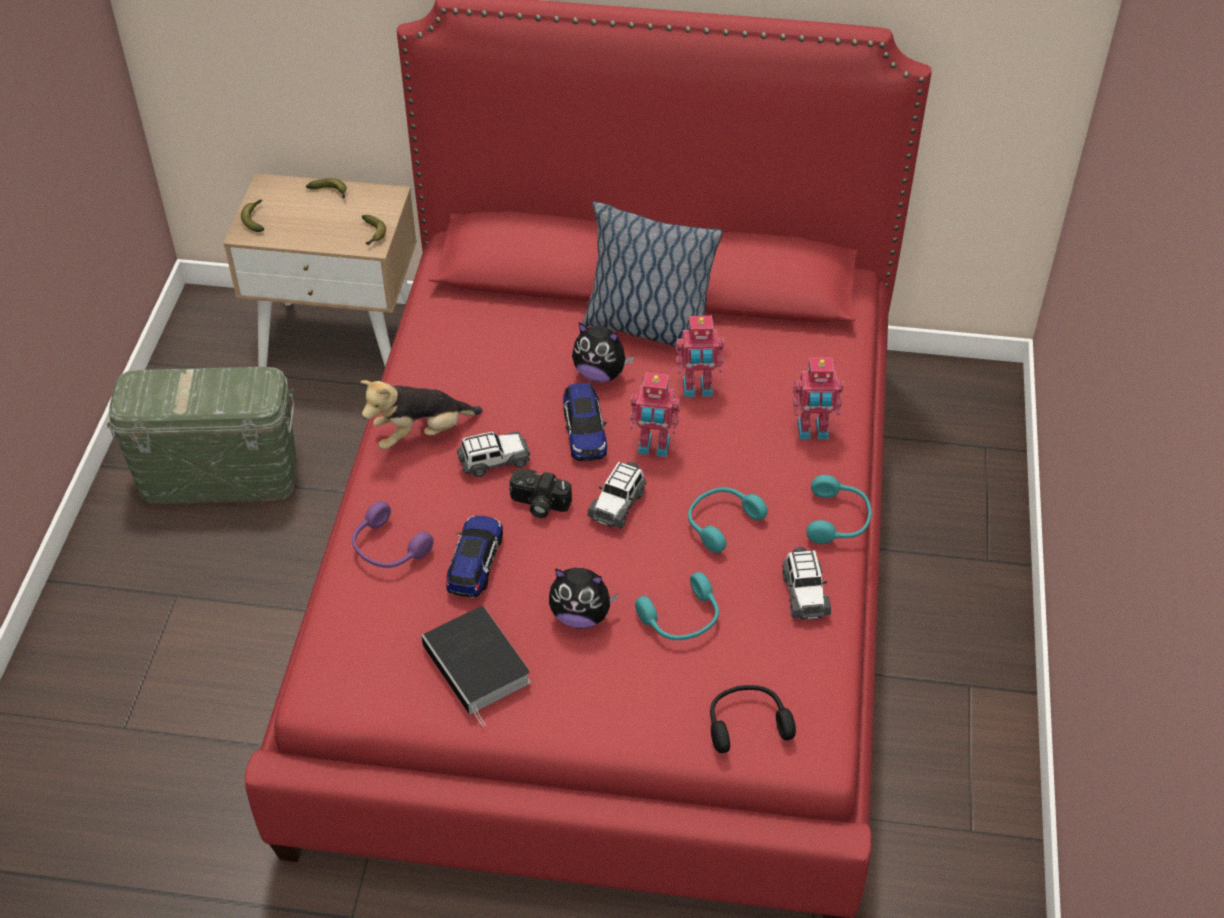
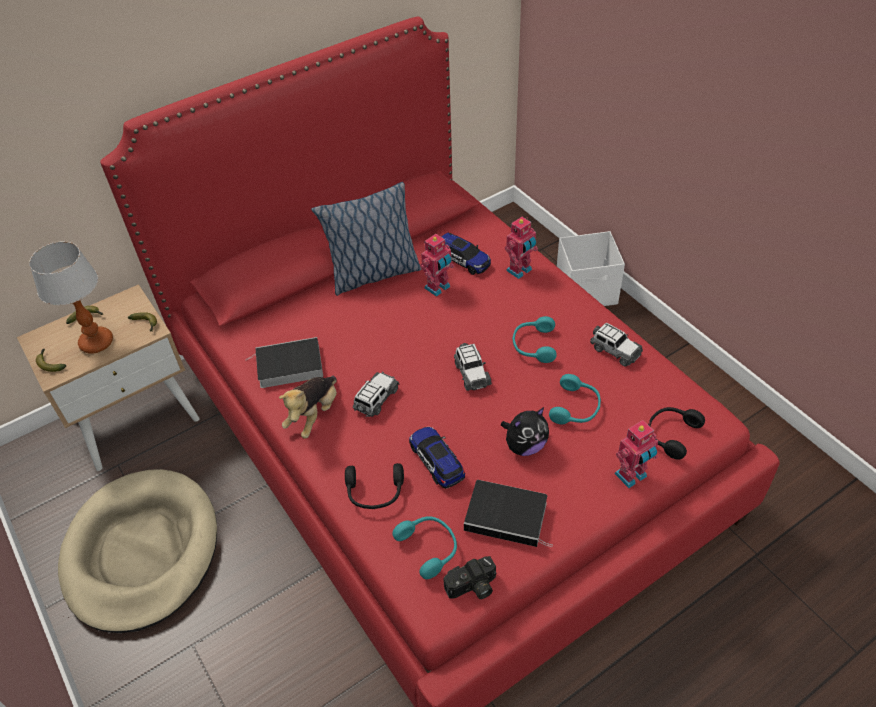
camera: 40 degrees left, 0 degrees up
(219, 477) = (142, 552): green storage box -> beige dog bed
(312, 224) = (96, 342): none -> table lamp
(388, 548) = (375, 493): purple headphones -> black headphones
(452, 368) = (287, 366): none -> book
(538, 504) = (430, 404): camera -> camera (472, 588)
(584, 431) = (407, 349): toy car -> toy car (463, 260)
(600, 373) = (377, 314): plush toy -> none
(653, 447) = (453, 332): toy robot -> toy robot (632, 476)
(838, 519) = (585, 304): turquoise headphones -> turquoise headphones (429, 548)
(980, 539) = (587, 291): none -> white storage box

